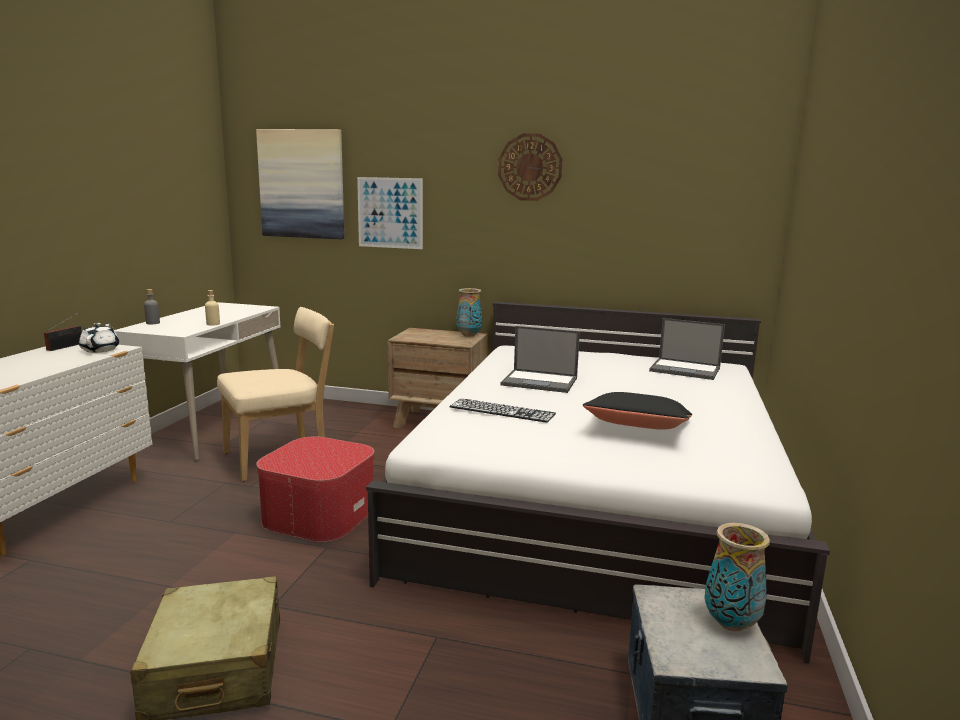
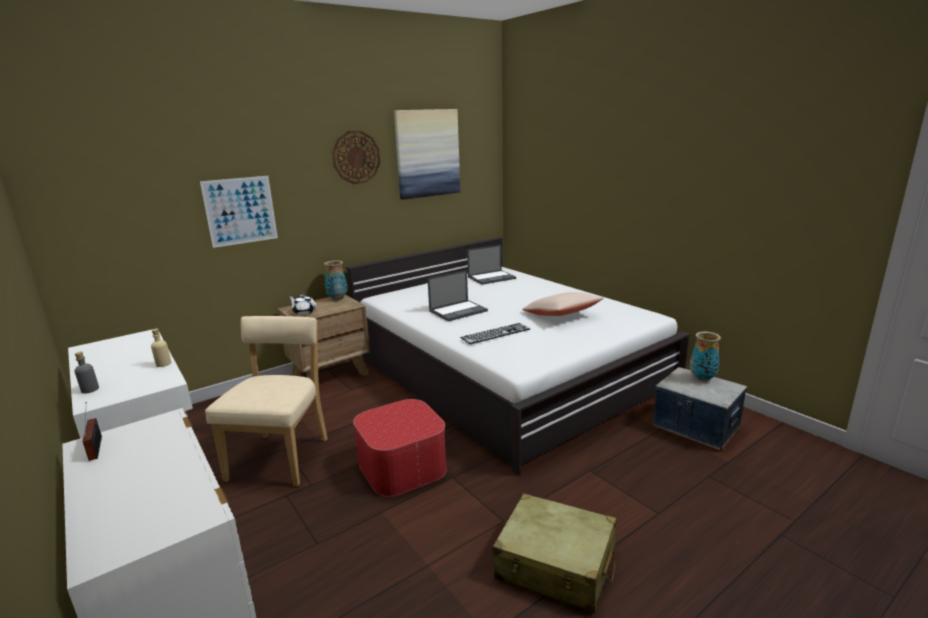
camera: 50 degrees left, 5 degrees up
(100, 349) = (152, 429): white teapot -> white teapot (304, 312)
(302, 184) = (131, 196): picture -> picture (427, 153)
(638, 429) = (561, 315): black pillow -> beige pillow

